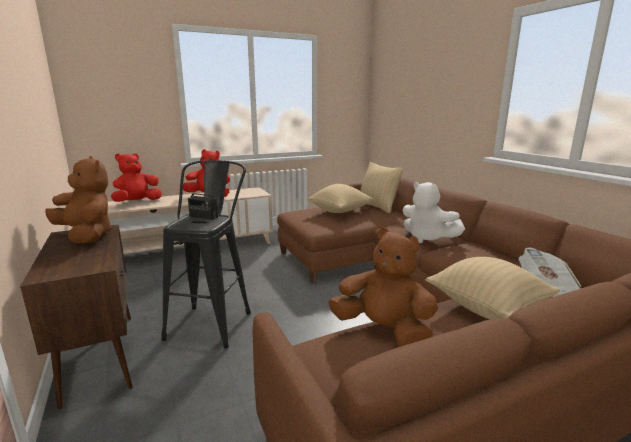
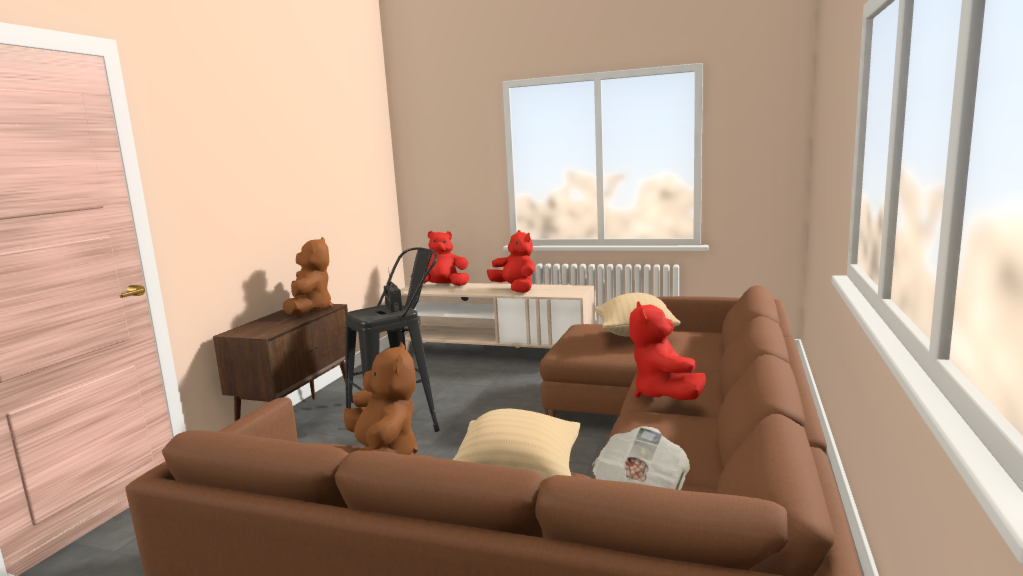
camera: 45 degrees right, 5 degrees down
(377, 207) = (708, 339): beige pillow -> none
(427, 238) = (664, 394): white plush toy -> red plush toy

